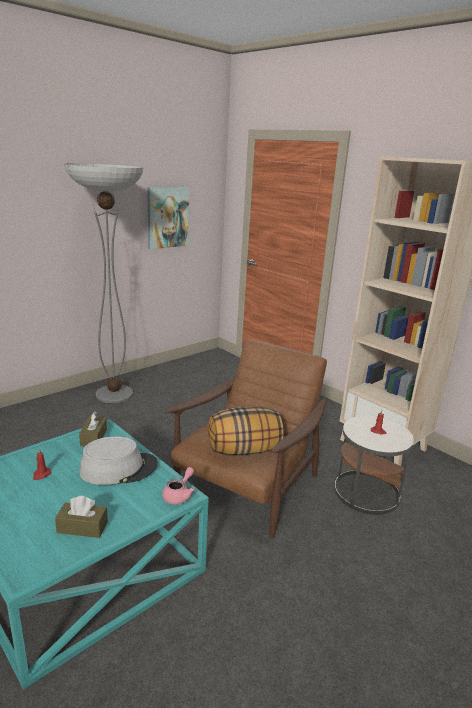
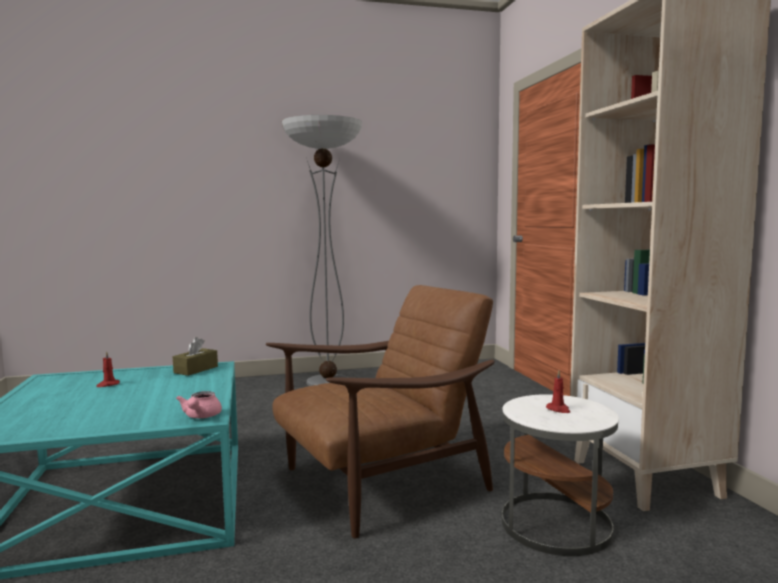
camera: 30 degrees right, 15 degrees down
(82, 527) = (73, 421): brown tissue box -> none
(119, 468) = (179, 391): grey hat -> none
(167, 217) = (416, 188): picture -> none
(179, 495) = (200, 417): pink teapot -> pink teapot turned 120 degrees clockwise
(243, 450) = (341, 403): pillow -> none

